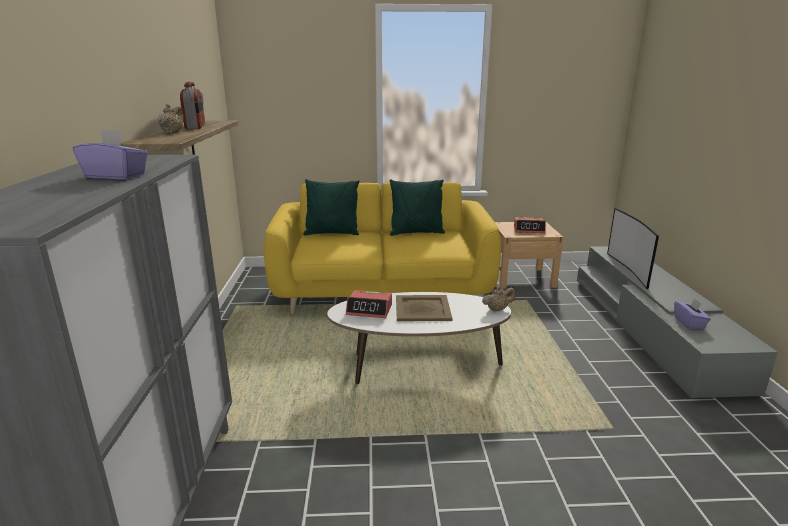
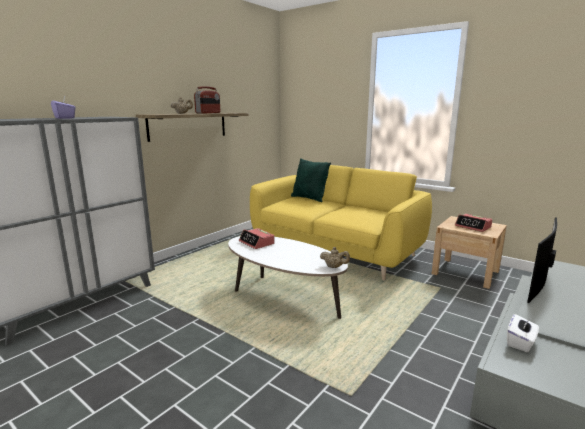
camera: 40 degrees right, 5 degrees down
(416, 233) = (364, 208): green pillow -> none
(422, 308) = (287, 251): beige tray -> none
(689, 323) = (520, 342): purple tissue box -> white tissue box

